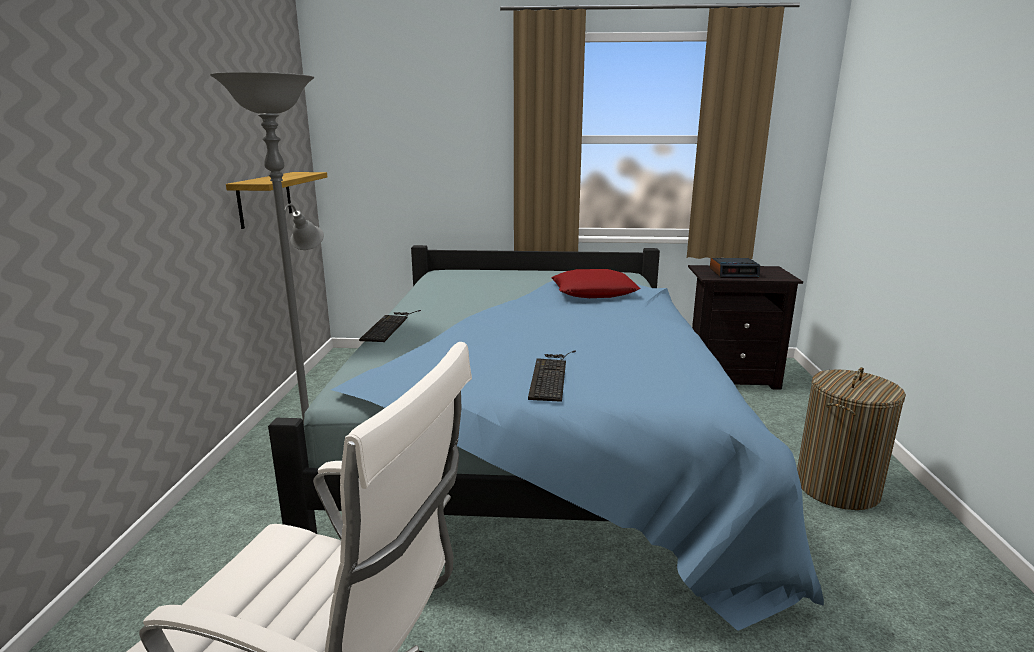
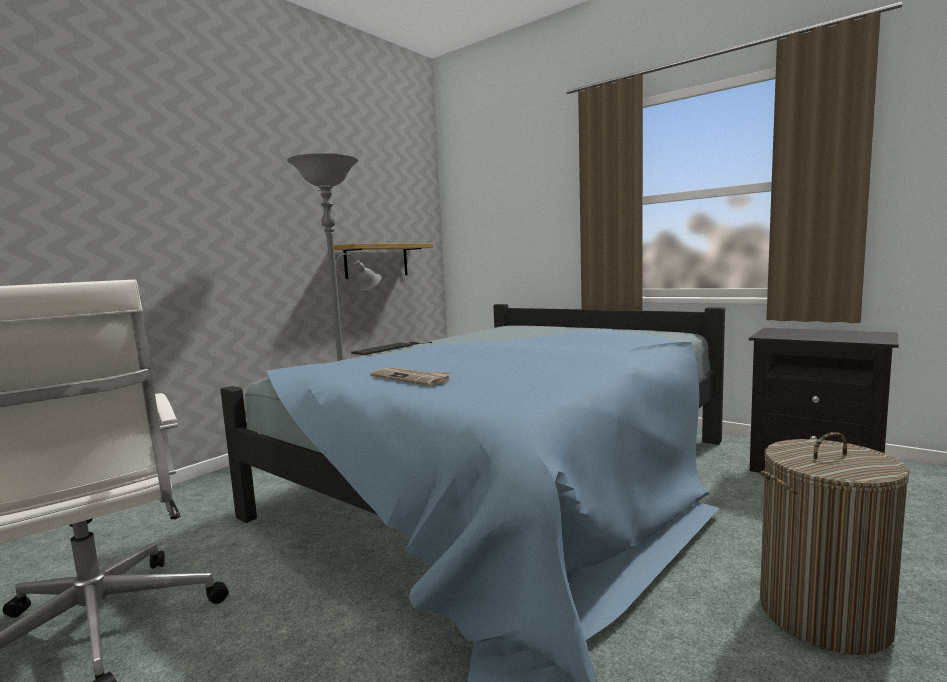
camera: 35 degrees right, 10 degrees down
(551, 375) = (411, 378): keyboard -> newspaper
(594, 292) = (601, 340): red pillow -> none
(734, 273) = (806, 335): alarm clock -> none

